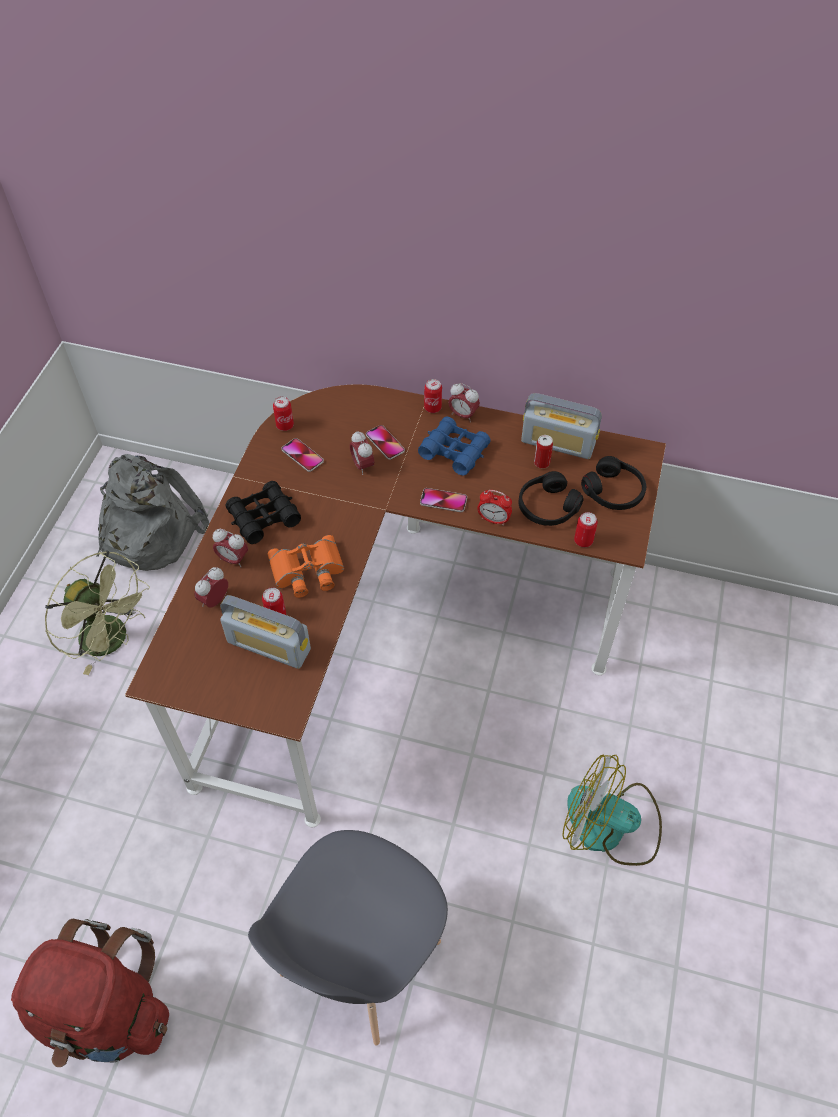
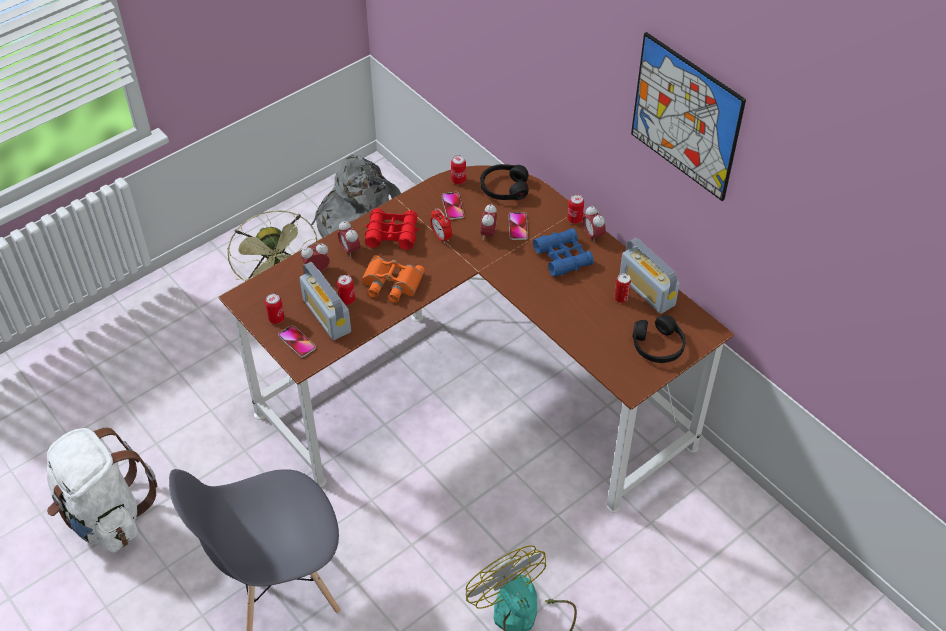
camera: 35 degrees right, 5 degrees down
(106, 1011) = (105, 515): red backpack -> white backpack
(263, 517) = (392, 234): black binoculars -> red binoculars
(443, 501) = (524, 286): phone -> phone (297, 342)
(493, 519) = (548, 318): alarm clock -> alarm clock (441, 237)
(547, 506) = (596, 330): black headphones -> black headphones (504, 188)
(575, 231) = (686, 117): none -> picture
(583, 540) = (601, 366): can -> can (276, 319)

